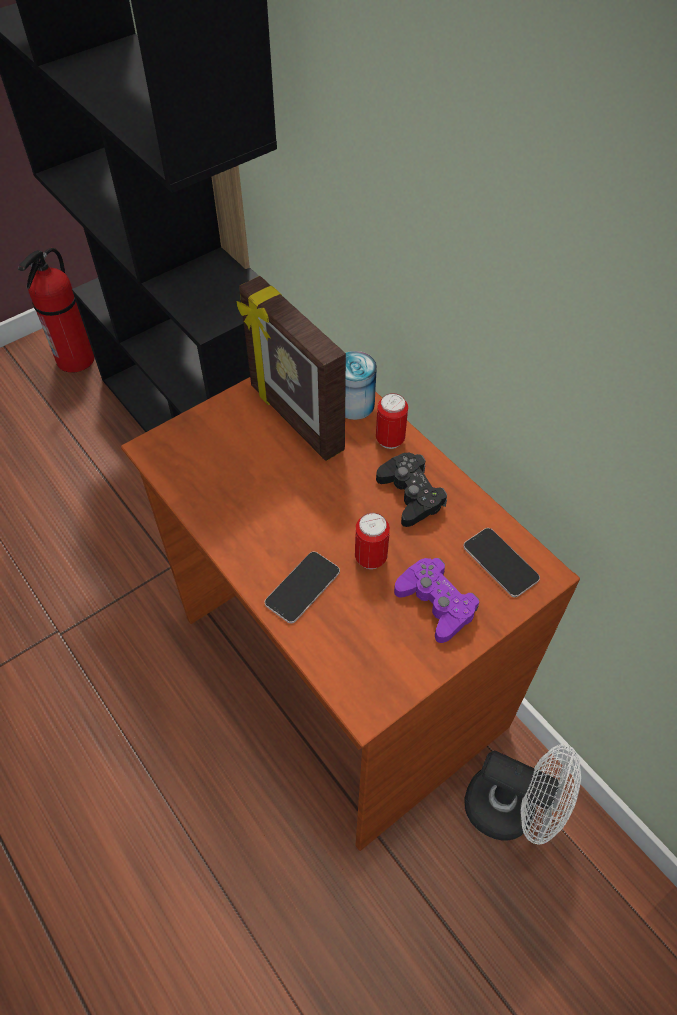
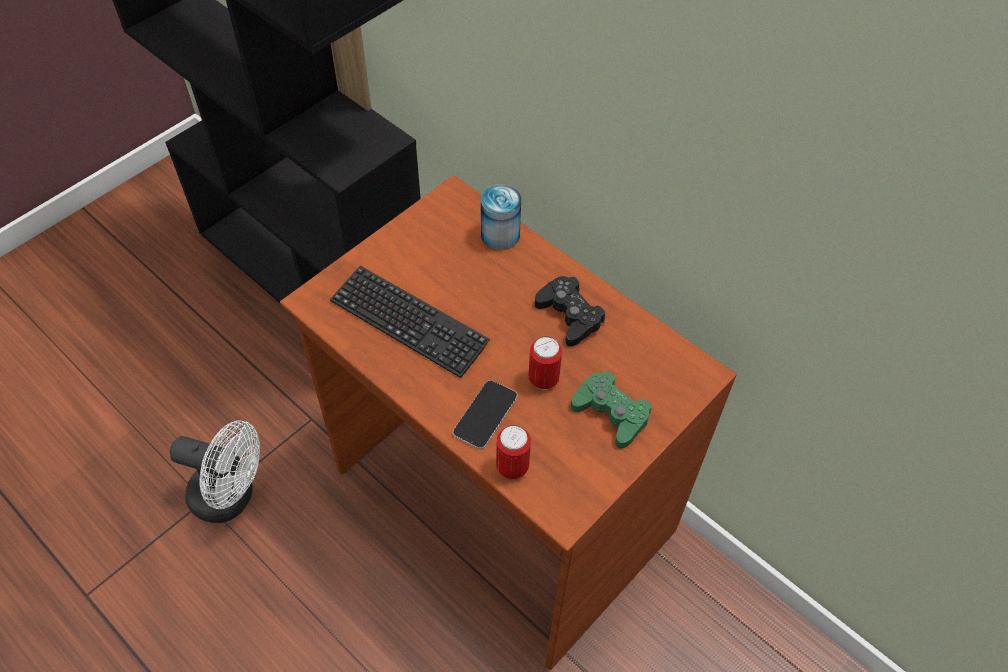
camera: 10 degrees left, 0 degrees up
(75, 360) = (165, 214): fire extinguisher -> none
(243, 482) = (408, 322): none -> keyboard
(294, 419) = (445, 255): picture frame -> none
(390, 440) = (540, 266): can -> can (512, 467)
(436, 603) = (611, 413): purple game controller -> green game controller
(500, 562) = (663, 368): phone -> none
(511, 809) = (689, 609): white fan -> white fan (231, 497)

